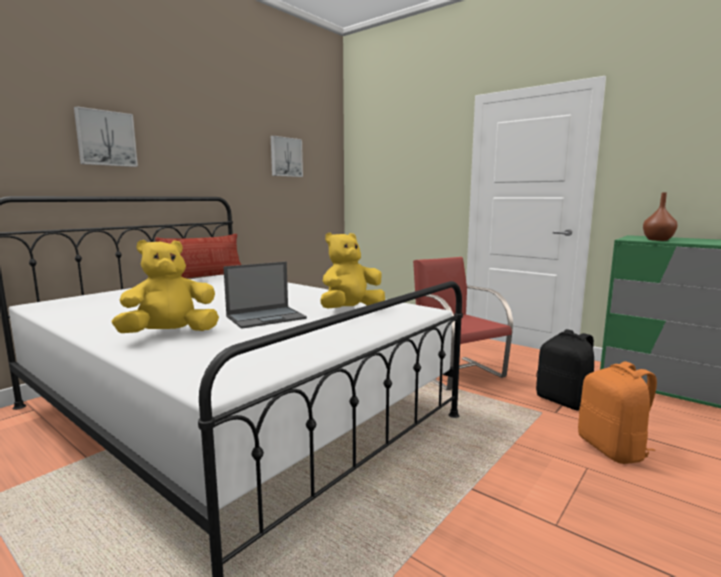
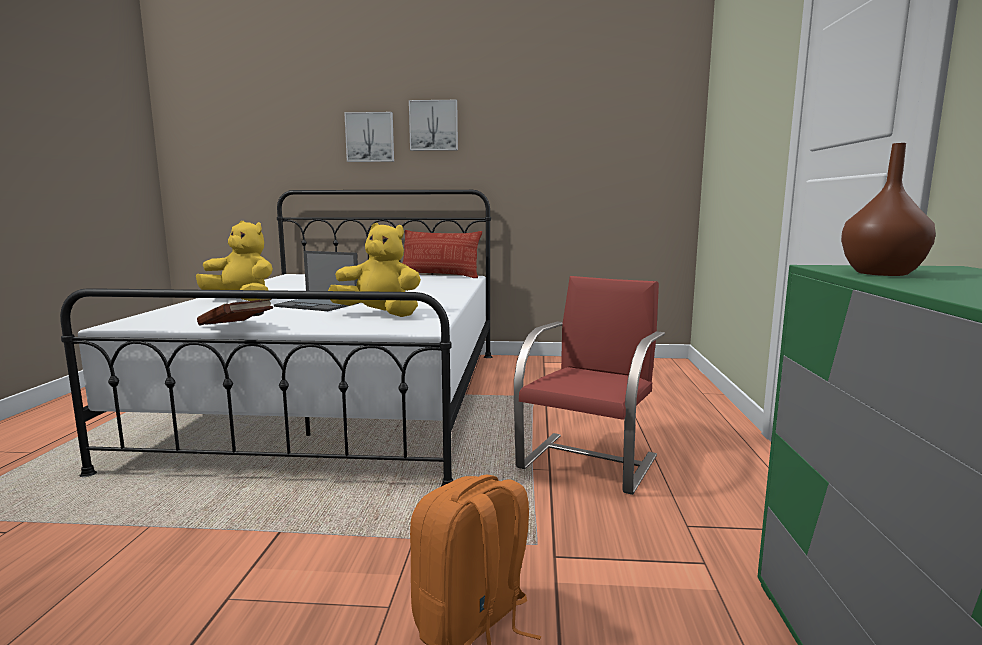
camera: 55 degrees right, 0 degrees up
(285, 157) = (585, 138): picture -> picture (434, 125)
(331, 347) = (237, 327): none -> brown book
(564, 401) = (611, 558): black backpack -> none

